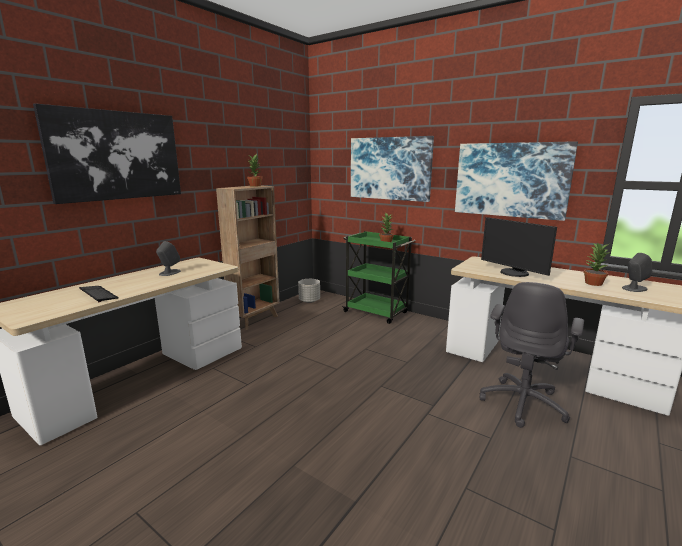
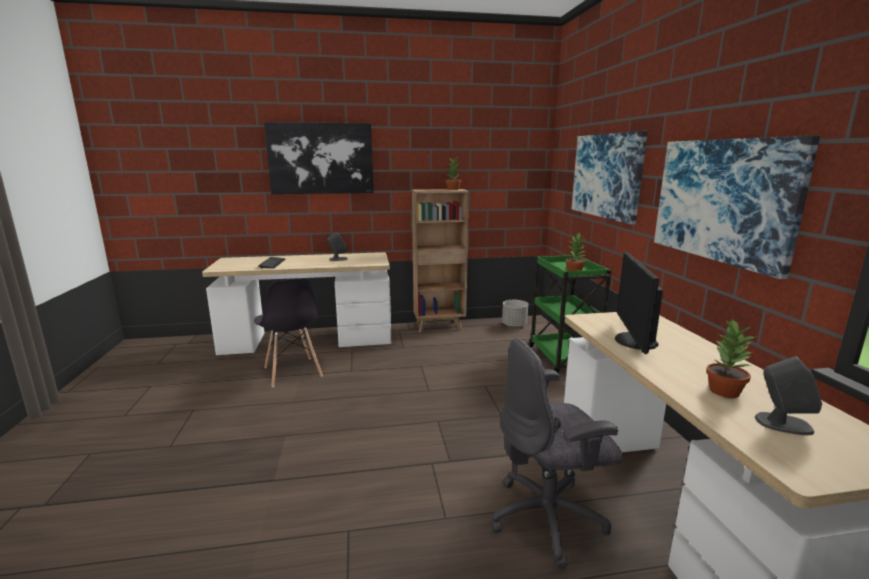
camera: 45 degrees right, 0 degrees up
(188, 413) = (292, 372): none -> grey chair

